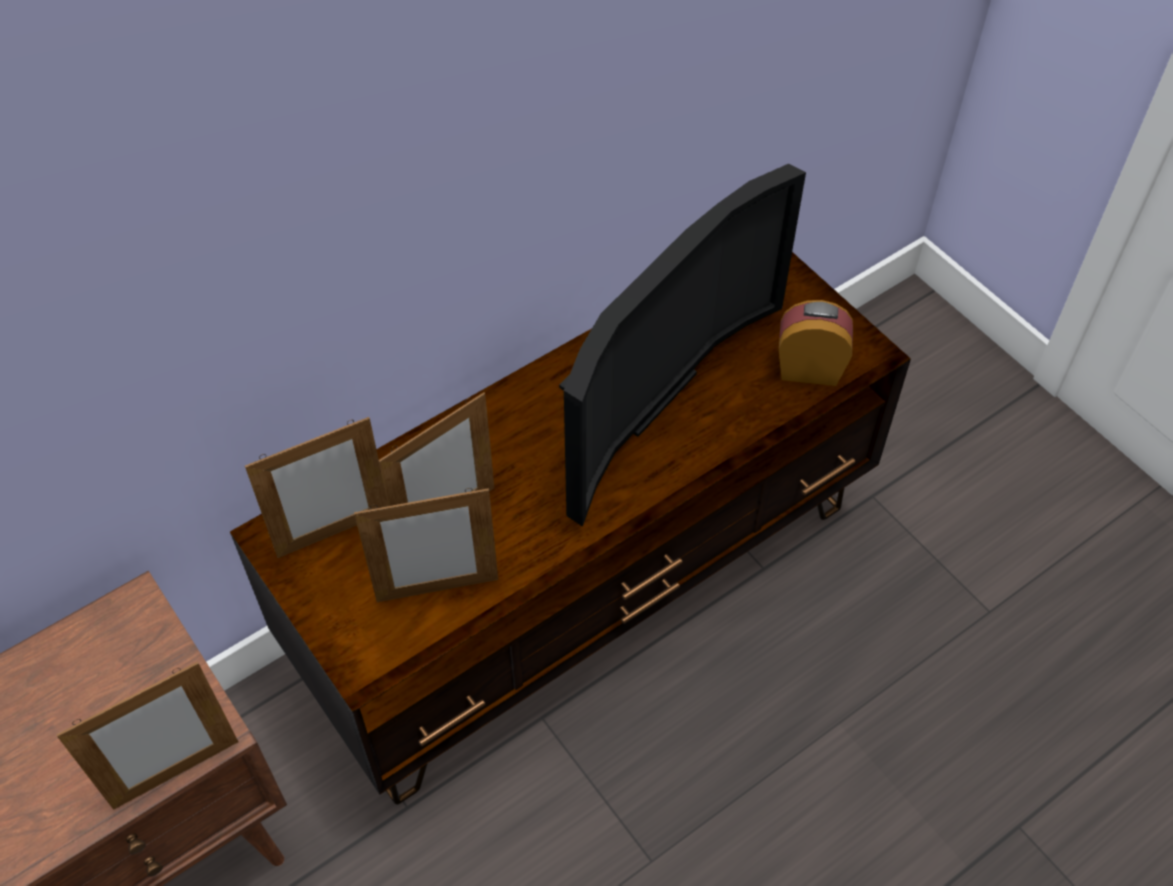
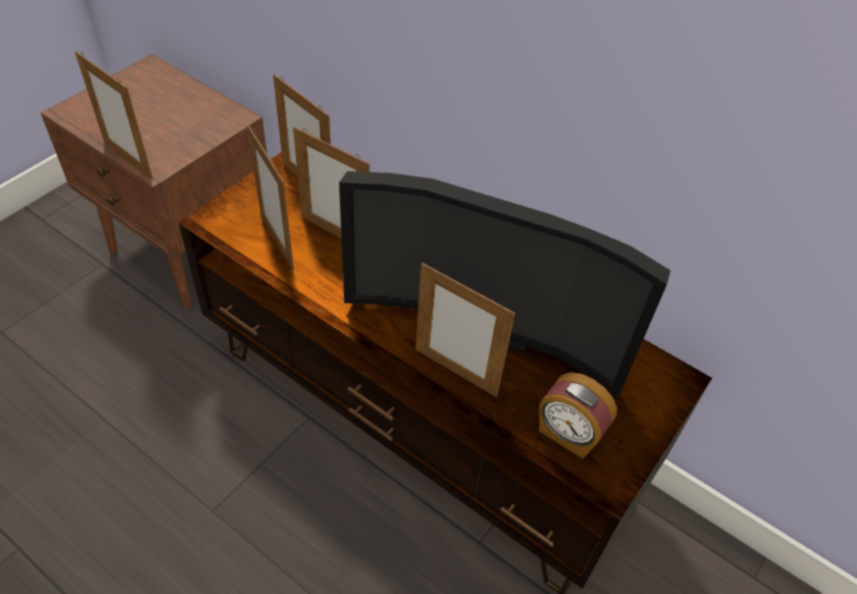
camera: 70 degrees right, 5 degrees down
(707, 443) = (455, 372): none -> picture frame
(809, 367) = (568, 434): alarm clock -> alarm clock turned 135 degrees clockwise

